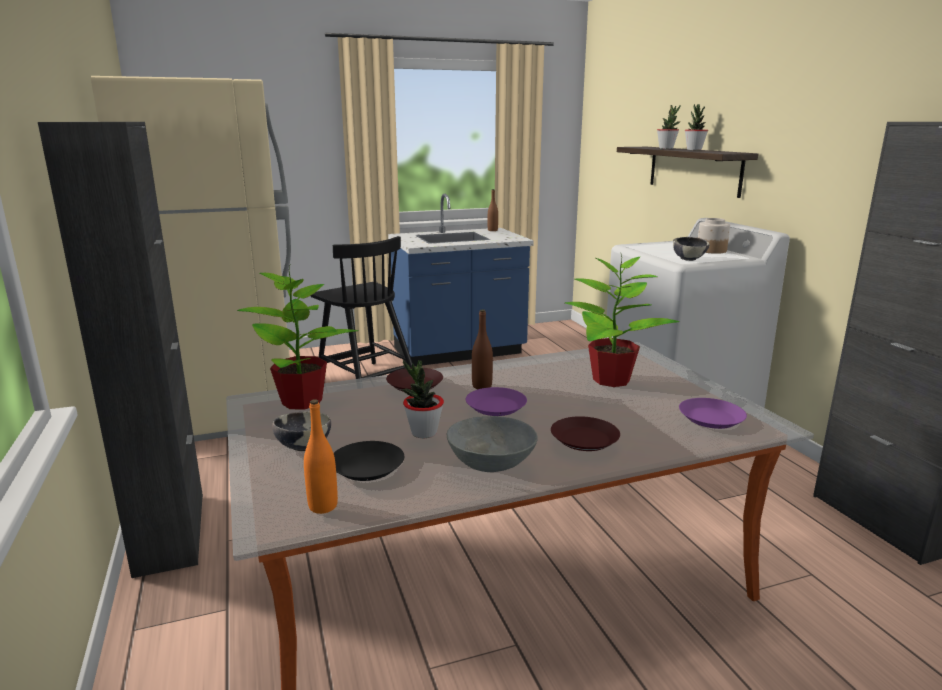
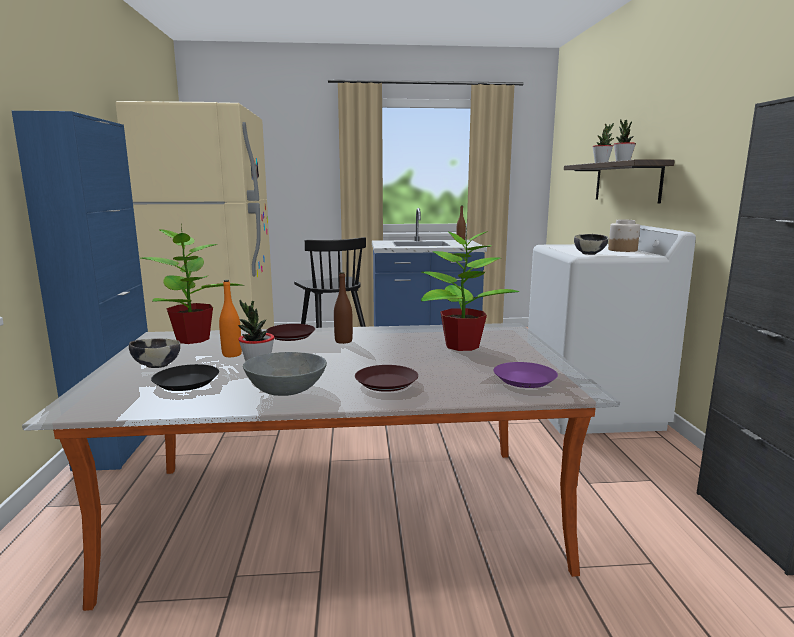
camera: 15 degrees right, 5 degrees down
(170, 533) = (118, 445): black cabinet -> blue cabinet
(323, 506) = (121, 403): orange bottle -> orange bottle (232, 354)
(495, 406) = (338, 355): purple plate -> none

